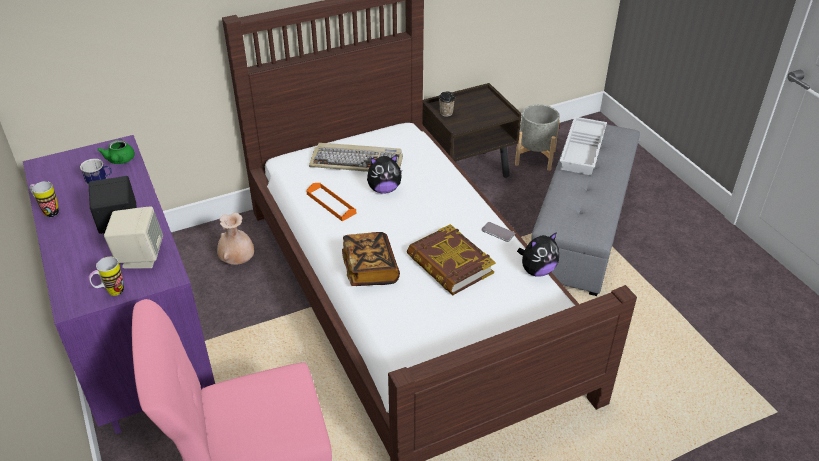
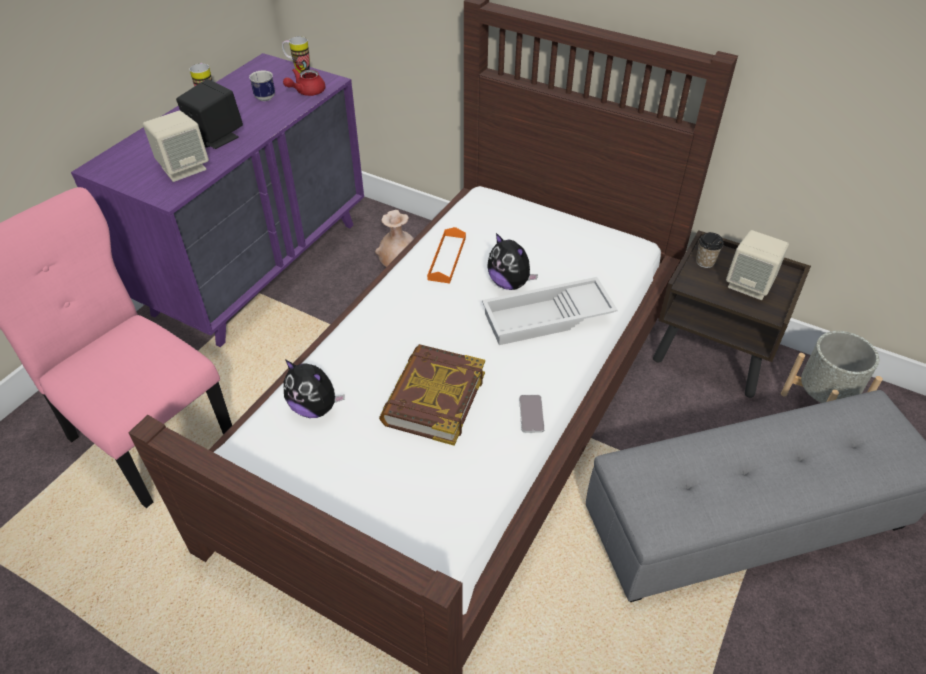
camera: 55 degrees right, 5 degrees up
(111, 293) = (125, 178): mug -> mug (298, 70)
(120, 161) = (306, 92): green teapot -> red teapot
(357, 161) = (534, 241): keyboard -> none
(370, 270) = (371, 338): book -> none
(479, 109) = (750, 285): none -> beige speaker
(537, 270) = (498, 487): plush toy -> plush toy (315, 407)
(583, 150) = (816, 429): white tray -> white tray (547, 318)

